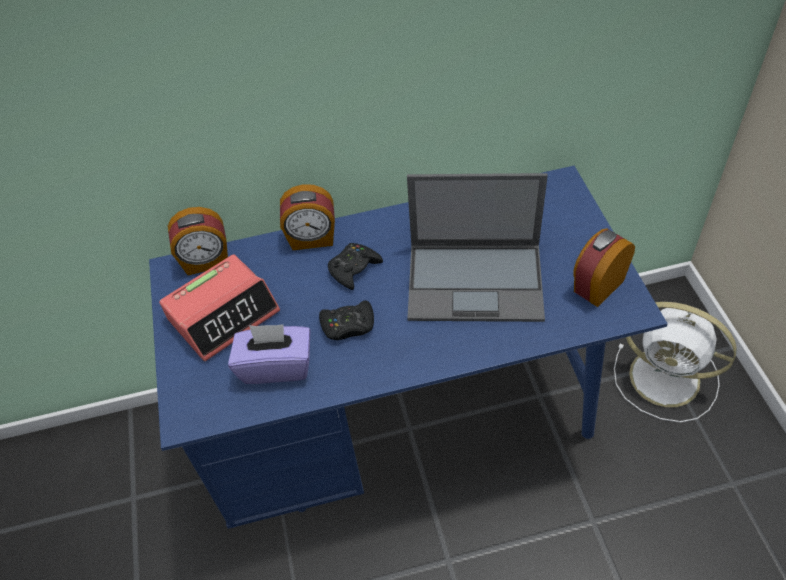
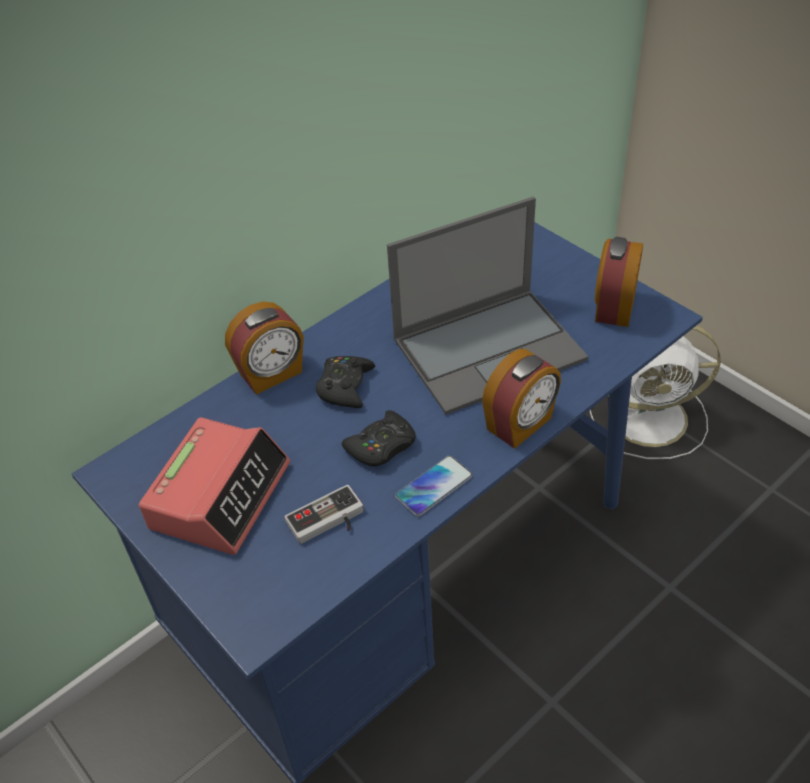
camera: 30 degrees left, 5 degrees down
(206, 261) = (153, 446): alarm clock -> alarm clock (520, 424)
(276, 366) = (328, 522): purple tissue box -> game controller
(362, 372) = (434, 486): none -> phone

